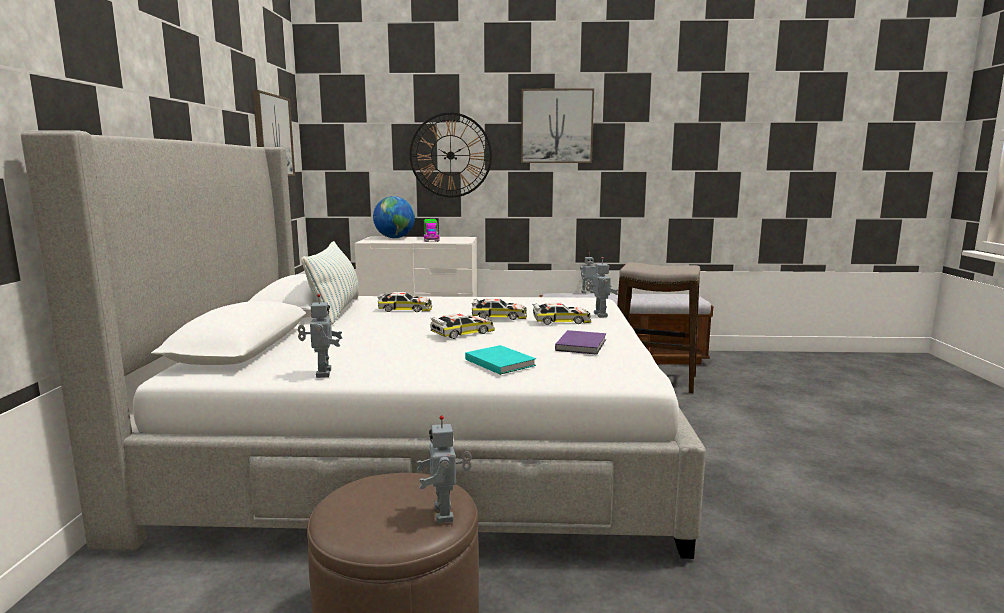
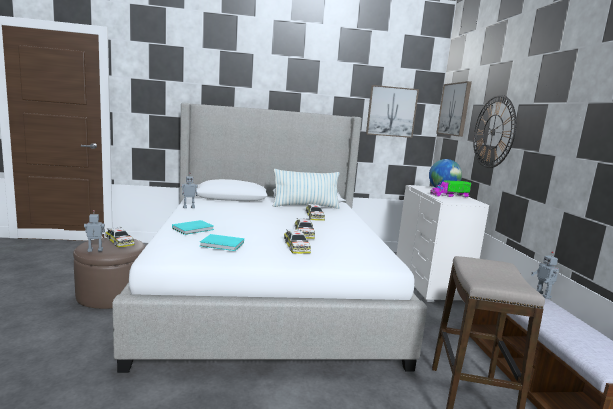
camera: 80 degrees right, 0 degrees up
(463, 333) = (256, 224): toy car -> toy car (120, 242)
(556, 126) = (565, 107): picture -> picture (454, 109)
(582, 344) = (223, 244): purple book -> turquoise book
(599, 315) = (320, 258): toy robot -> none

